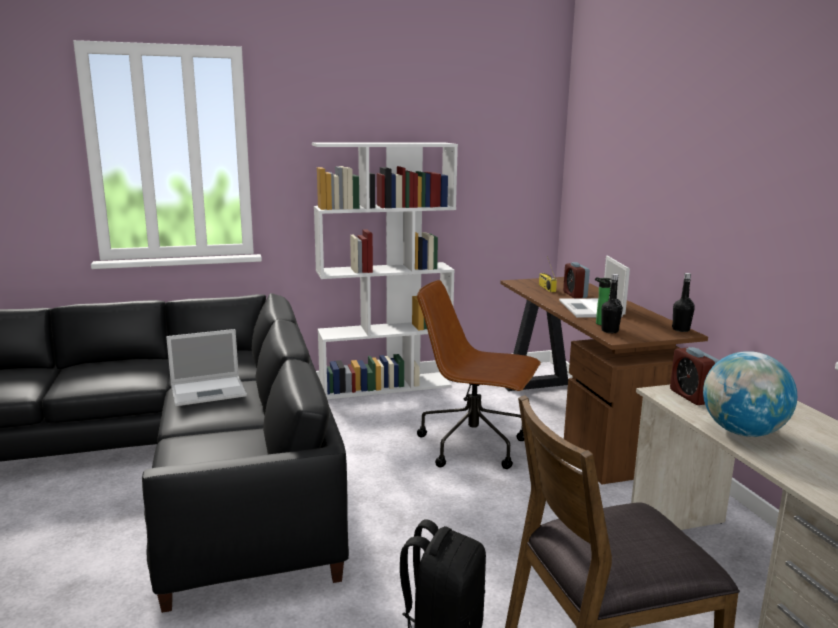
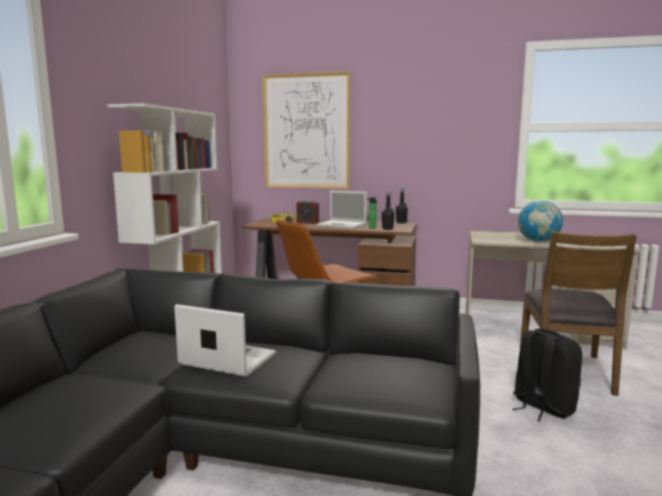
camera: 60 degrees left, 5 degrees down
(210, 391) = (226, 359): laptop -> laptop turned 75 degrees counterclockwise
(620, 165) = (306, 132): none -> picture
(692, 396) = (491, 239): alarm clock -> none

